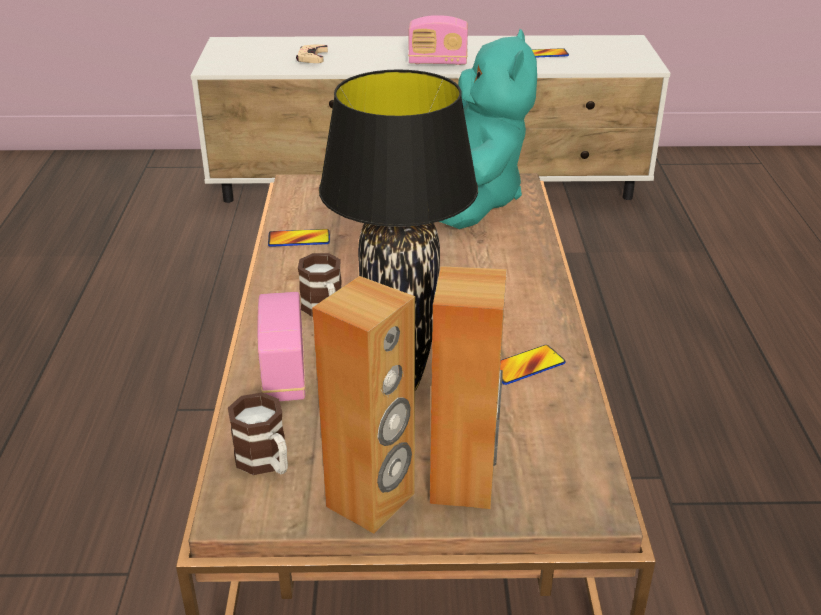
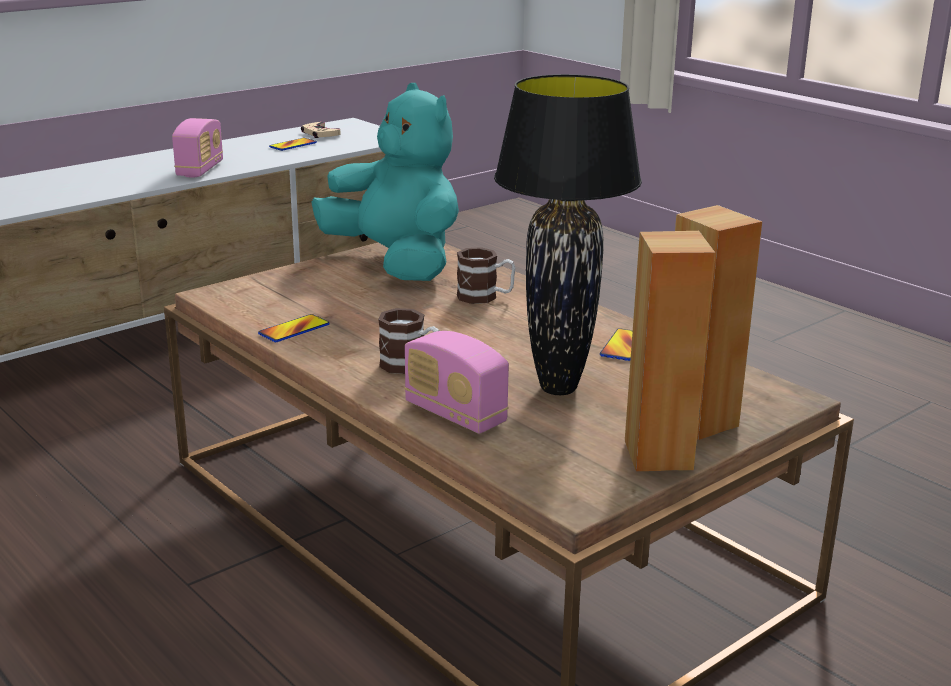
camera: 40 degrees left, 10 degrees down
(266, 462) = (546, 467): mug -> mug (485, 297)
(312, 57) = (54, 191): beige game controller -> beige game controller (320, 134)
(437, 62) = (200, 170): radio -> radio turned 45 degrees counterclockwise

